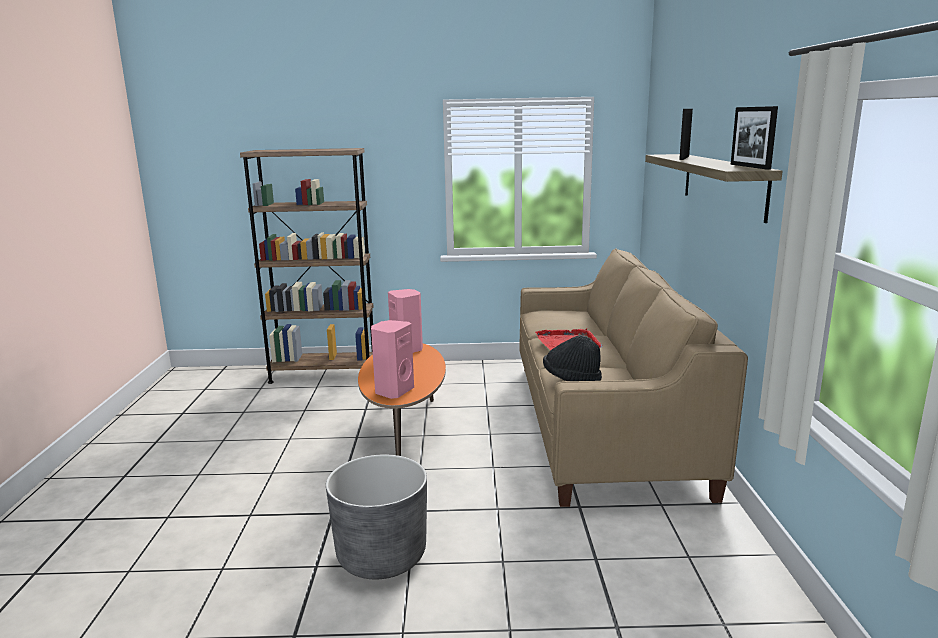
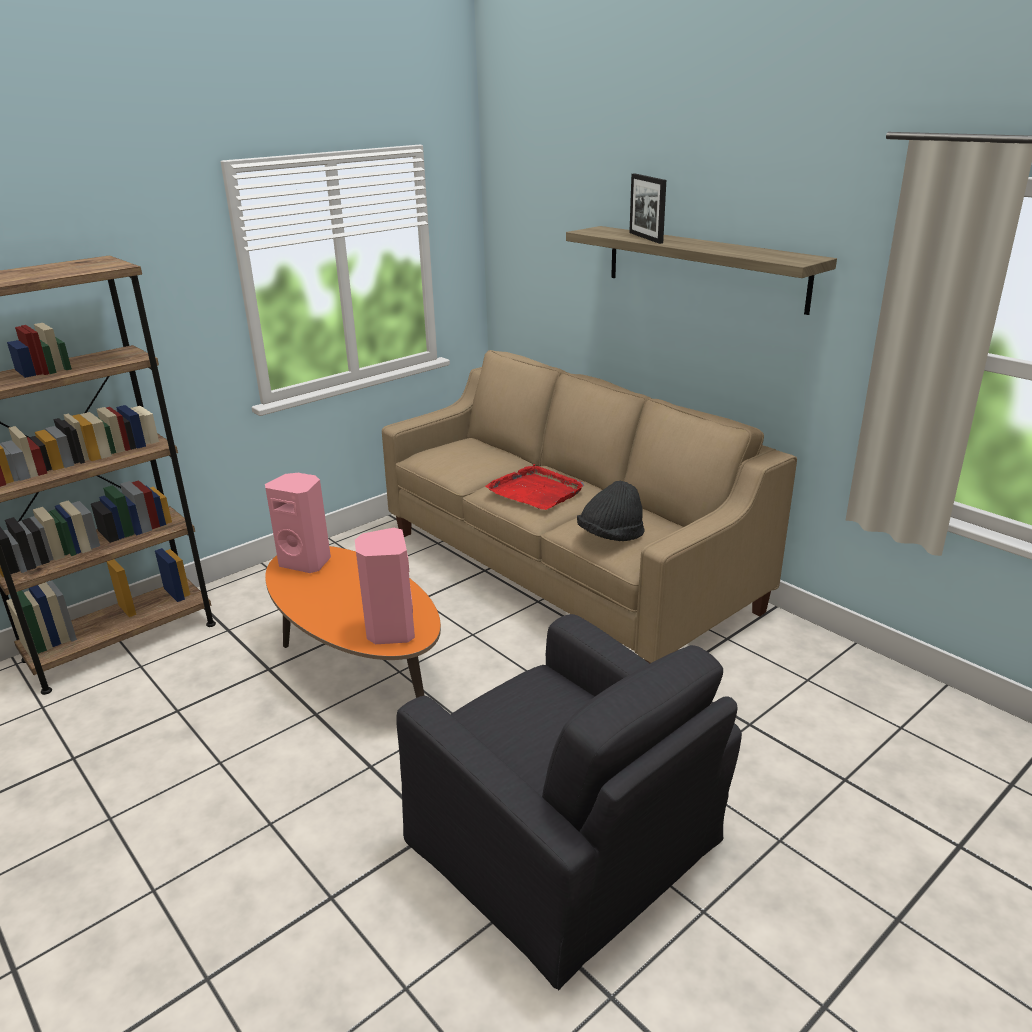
camera: 40 degrees left, 10 degrees up
(381, 556) = (566, 844): grey planter -> black armchair
(749, 166) = (785, 253): picture frame -> none

